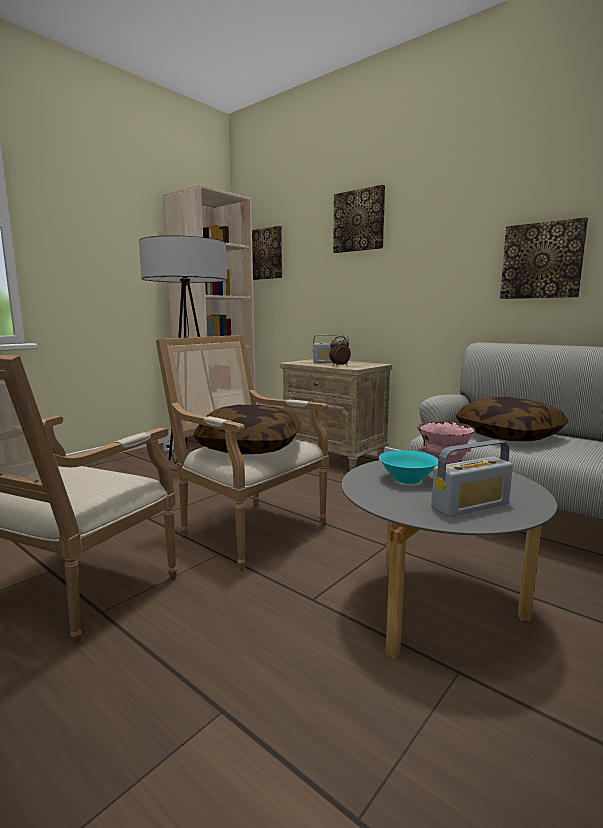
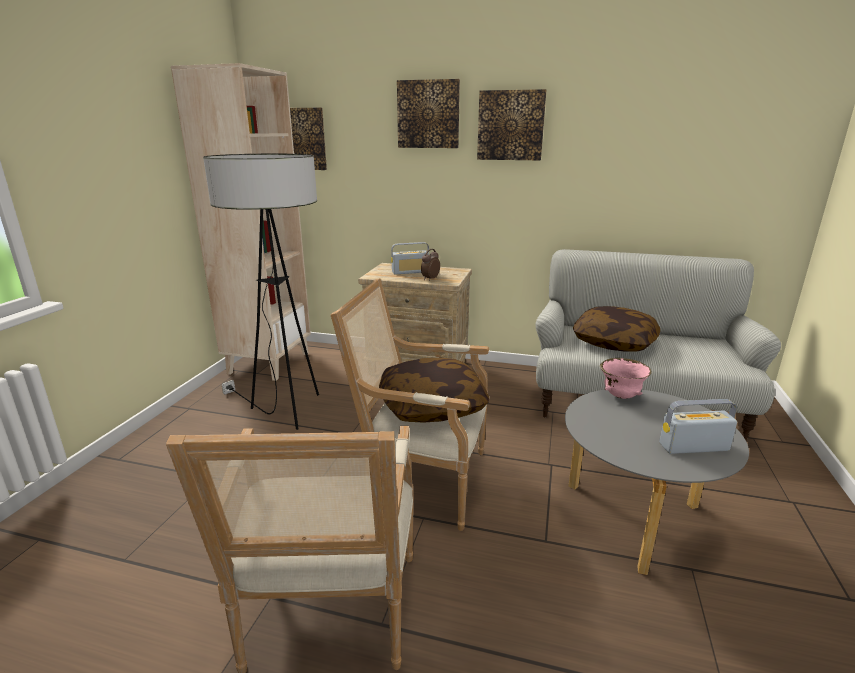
camera: 25 degrees left, 10 degrees up
(406, 479) = (619, 425): turquoise bowl -> none
(470, 506) = (693, 447): radio -> radio turned 135 degrees counterclockwise
(542, 261) = (621, 176): picture -> picture (511, 125)

